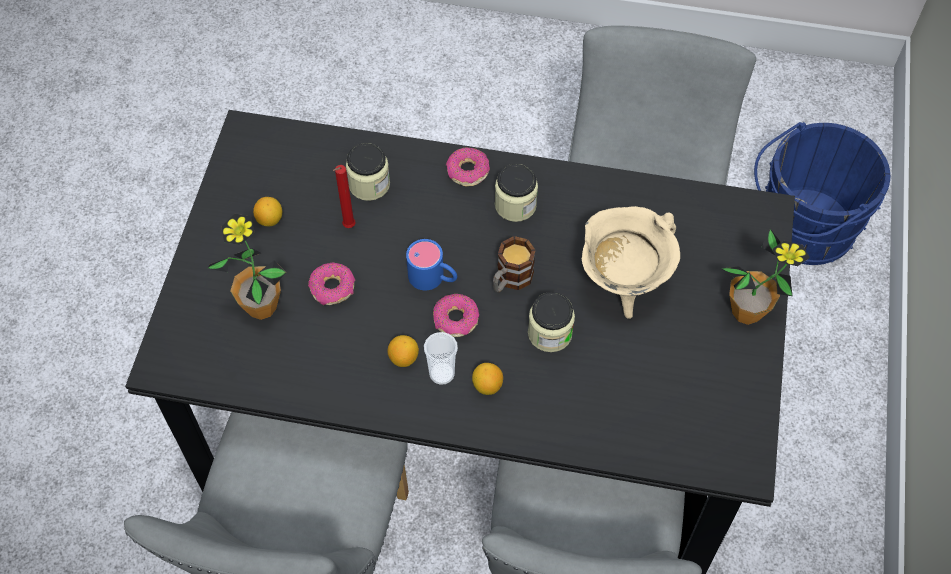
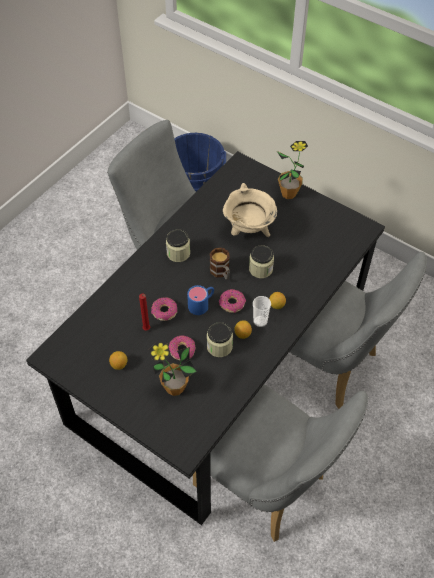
camera: 65 degrees left, 5 degrees down
(369, 184) = (125, 310): jar -> jar (219, 346)
(467, 171) = (144, 264): donut -> donut (164, 312)

